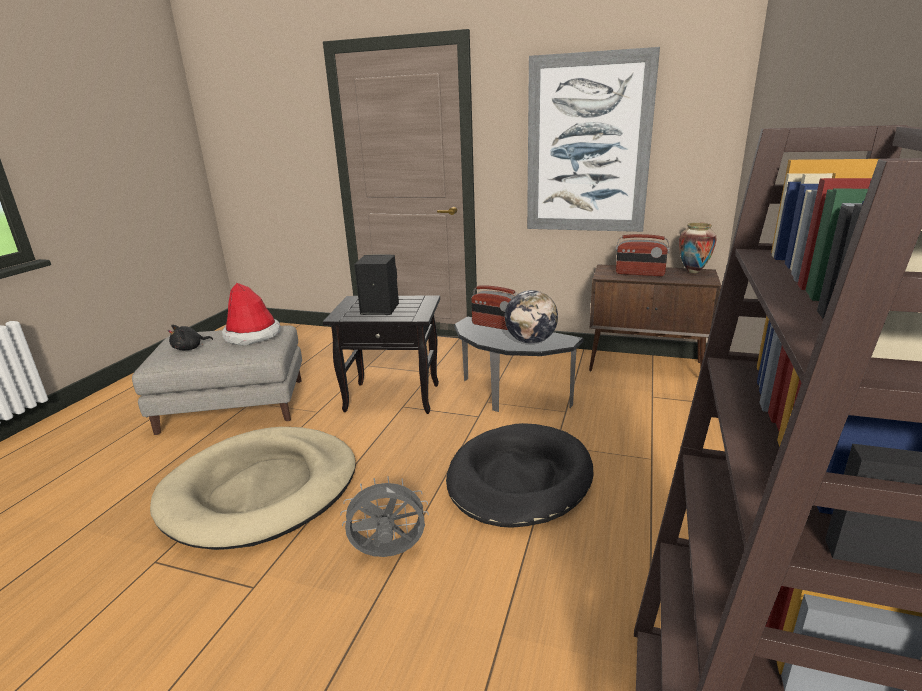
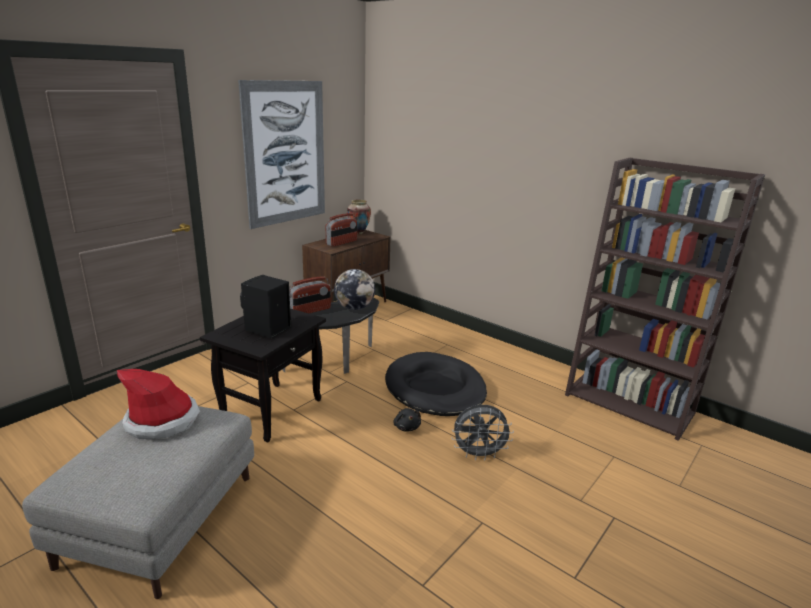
camera: 70 degrees left, 0 degrees up
(190, 348) = (139, 469): black plush toy -> black plush toy (406, 427)
(261, 490) = (360, 509): beige dog bed -> none
(388, 554) = (479, 455): grey fan -> grey fan turned 105 degrees counterclockwise

